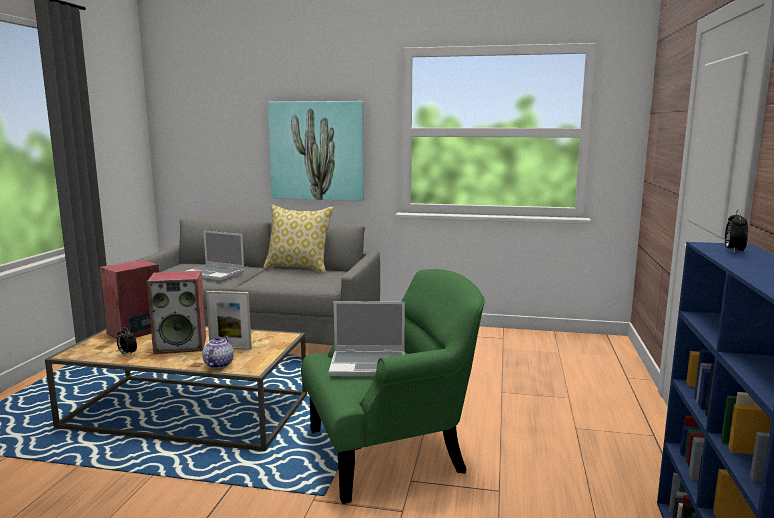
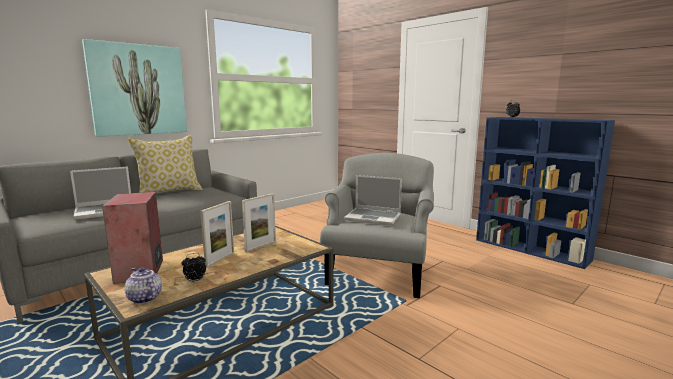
camera: 55 degrees left, 0 degrees up
(181, 345) = (220, 259): speaker -> picture frame
(218, 364) = (286, 254): teapot -> teapot (143, 298)
(369, 365) = (374, 217): laptop -> laptop turned 75 degrees clockwise
(389, 451) = (379, 272): green armchair -> grey armchair

